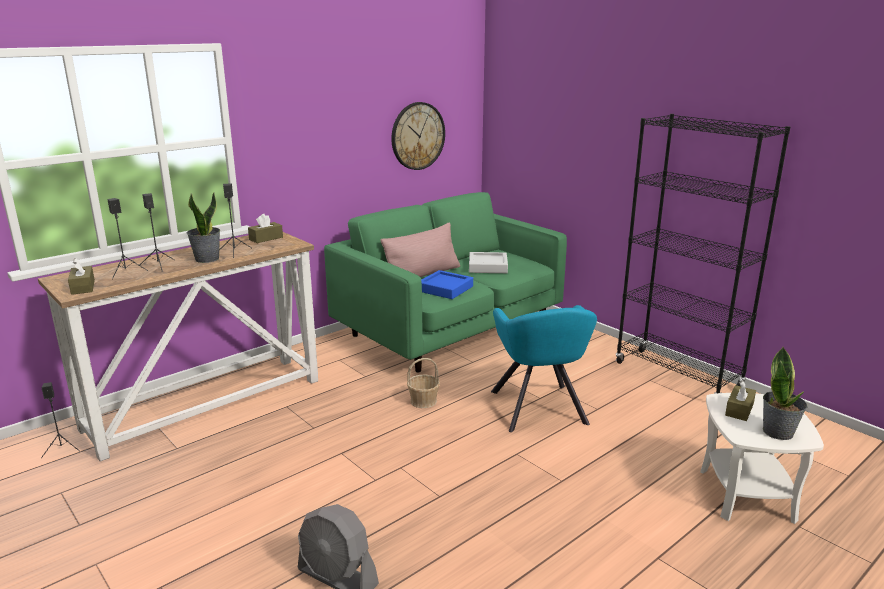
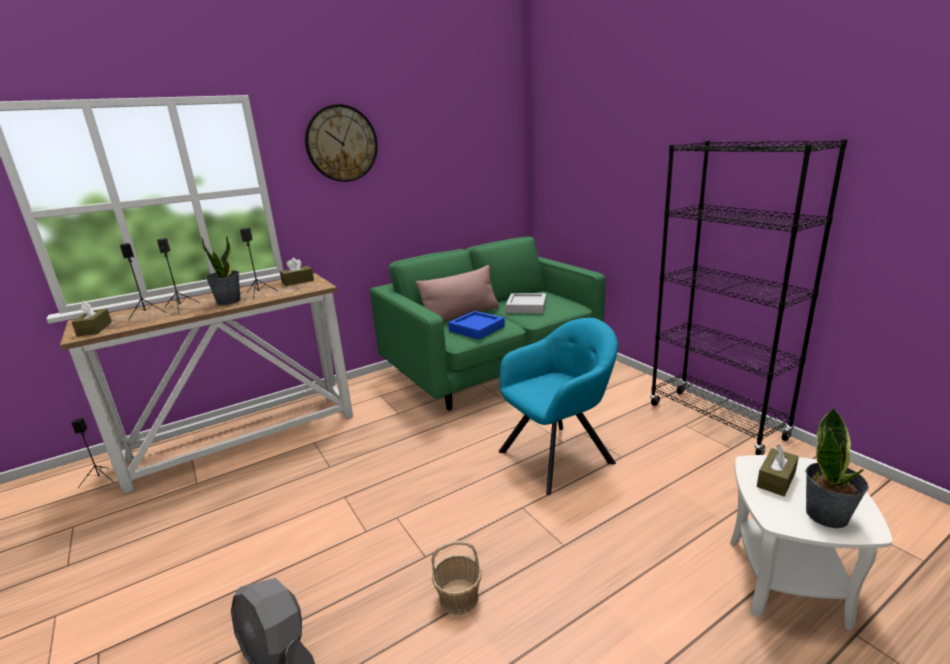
camera: 10 degrees right, 0 degrees up
(417, 136) = (462, 184): wall clock -> wall clock (341, 143)
(423, 401) = (444, 441): basket -> basket (459, 598)
(539, 409) = (559, 455): turquoise armchair -> turquoise armchair turned 120 degrees counterclockwise

